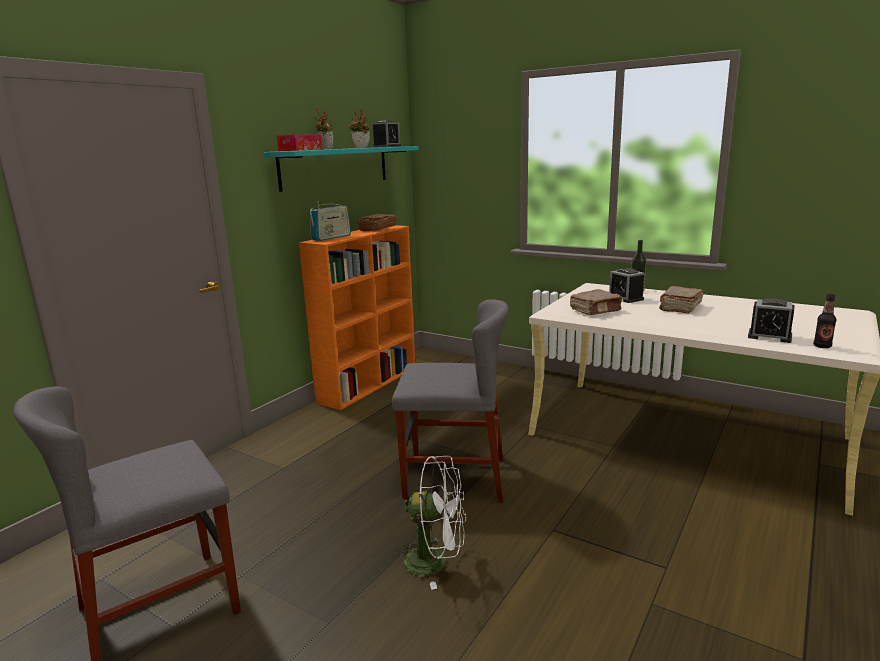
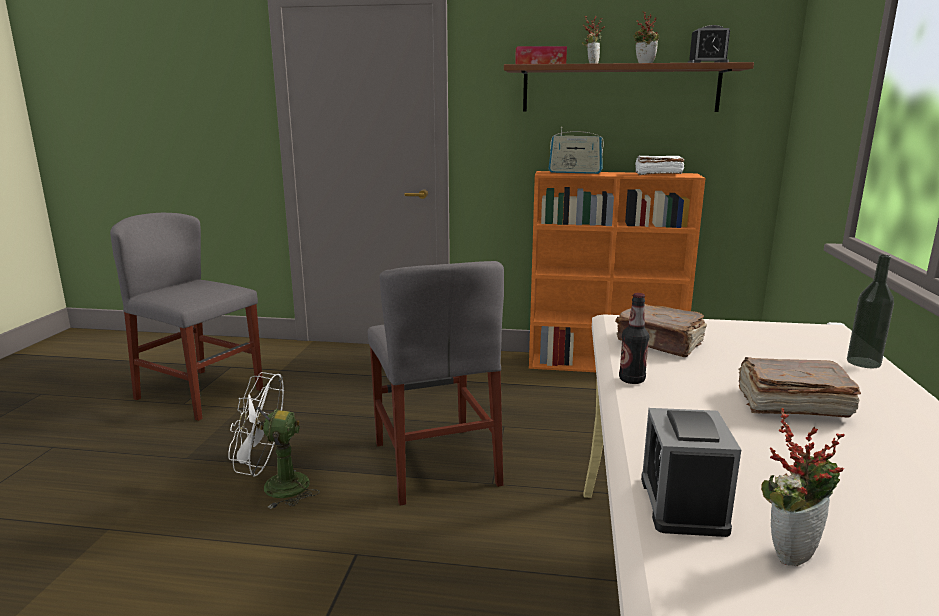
camera: 65 degrees right, 0 degrees up
(336, 167) = (620, 89): turquoise shelf -> brown shelf
(377, 229) = (657, 174): brown book -> white book
(436, 562) = (275, 487): white fan -> white fan turned 105 degrees clockwise
(625, 298) = (782, 357): alarm clock -> none
(797, 330) = (790, 549): none -> potted plant
(822, 346) = (672, 581): bottle -> bottle (631, 380)

